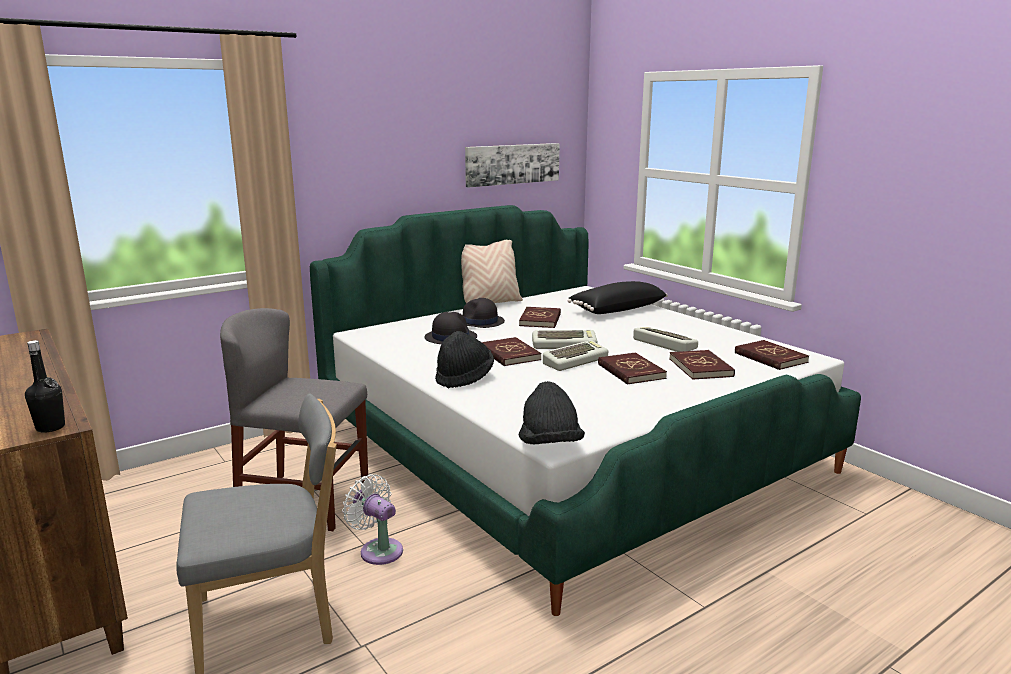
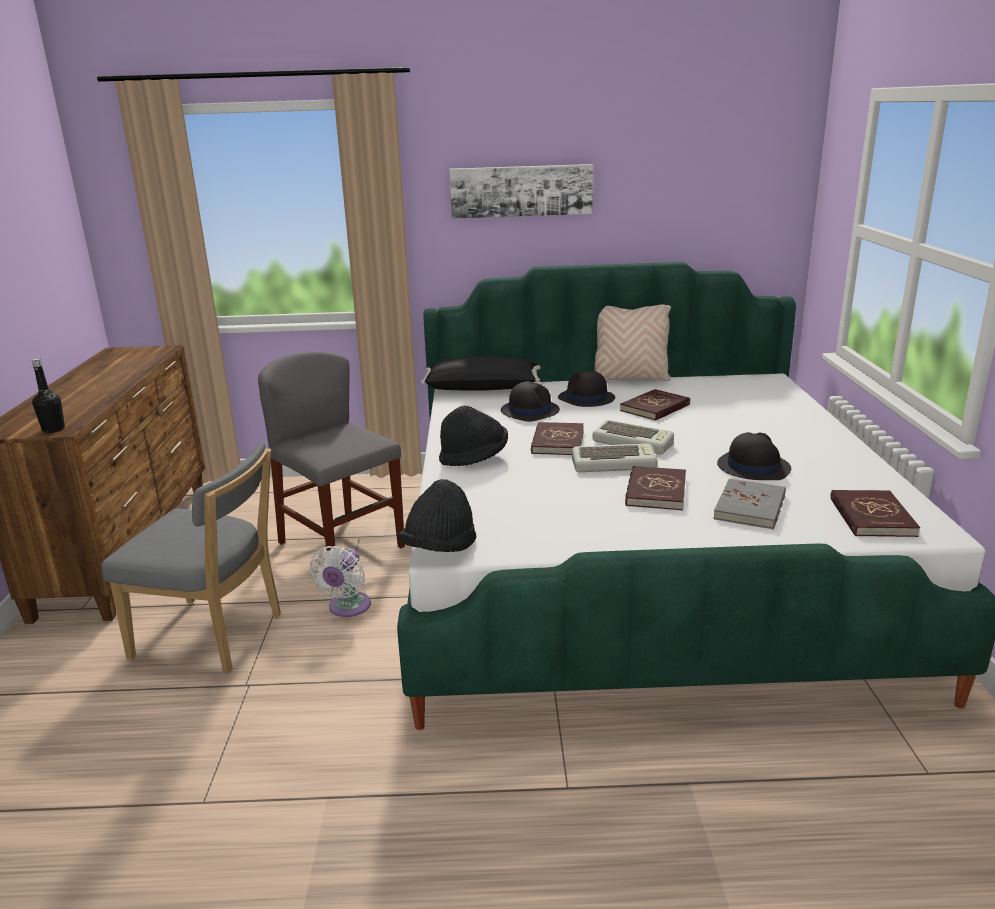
camera: 35 degrees right, 5 degrees up
(378, 550) = (347, 608): white fan -> white fan turned 150 degrees counterclockwise
(512, 164) = (693, 211): picture -> picture (521, 191)
(616, 309) = (769, 411): black pillow -> black pillow (482, 388)
(663, 344) = (753, 467): keyboard -> black hat
(701, 367) = (750, 507): red book -> grey book

